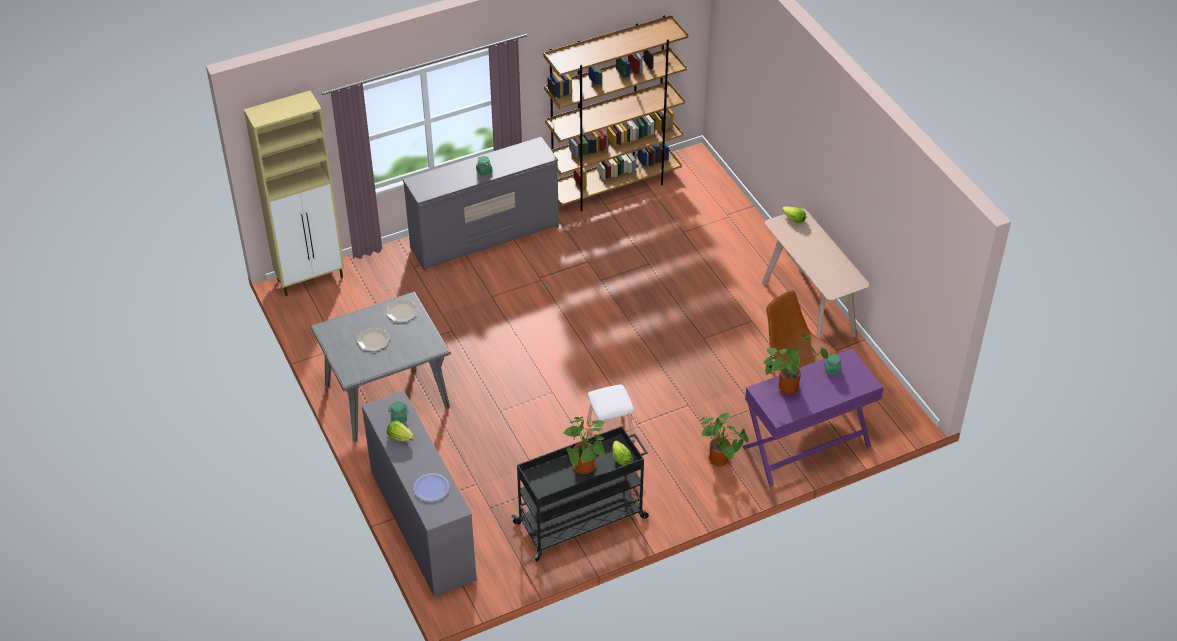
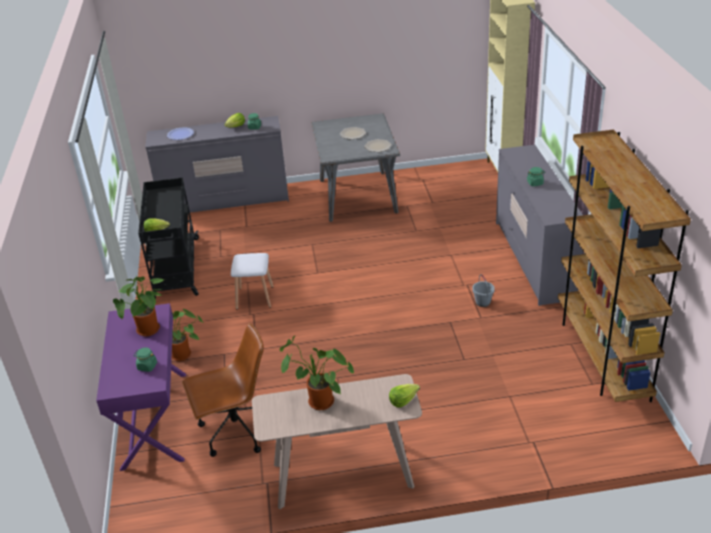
camera: 110 degrees right, 10 degrees down
(564, 263) = (482, 302): none -> grey bucket
(585, 468) = (161, 213): potted plant -> potted plant (318, 403)

